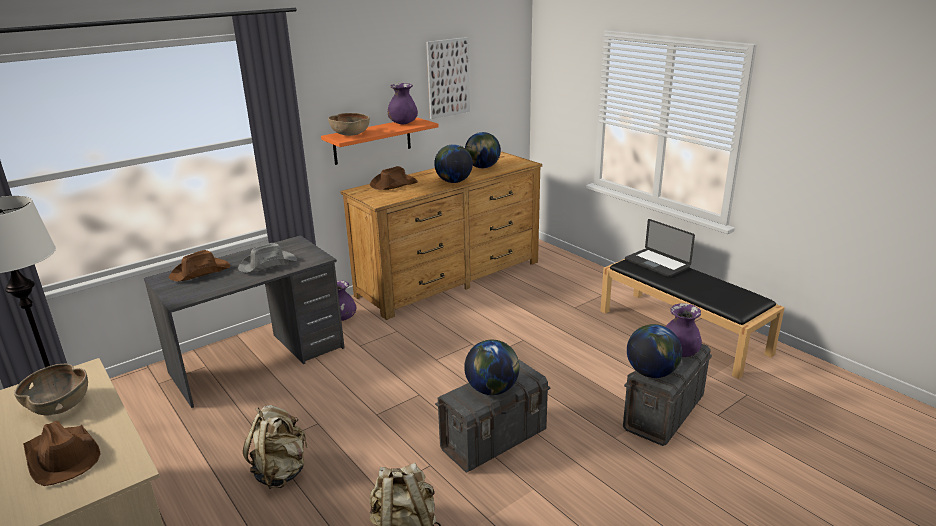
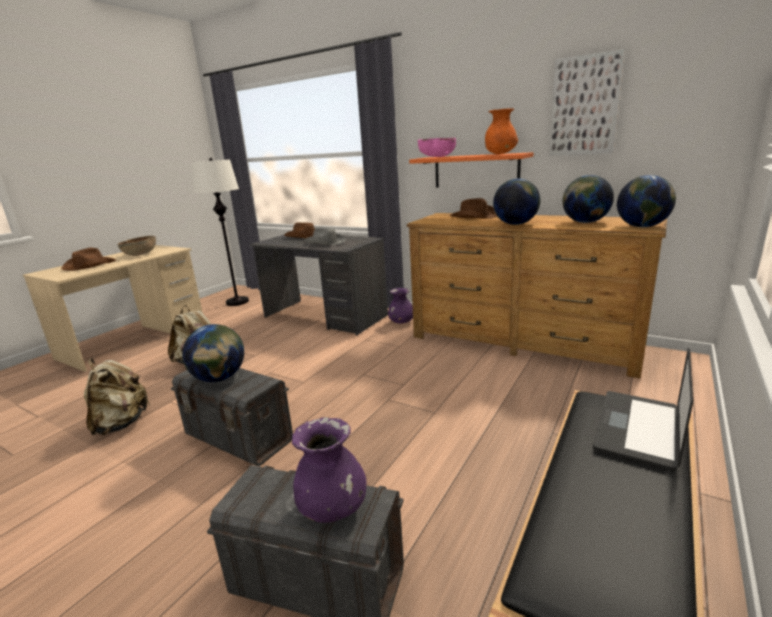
camera: 70 degrees right, 5 degrees down
(350, 135) = (437, 157): brown bowl -> pink bowl
(403, 123) = (500, 154): purple vase -> orange vase
(651, 373) = (263, 483): globe -> globe (642, 227)

